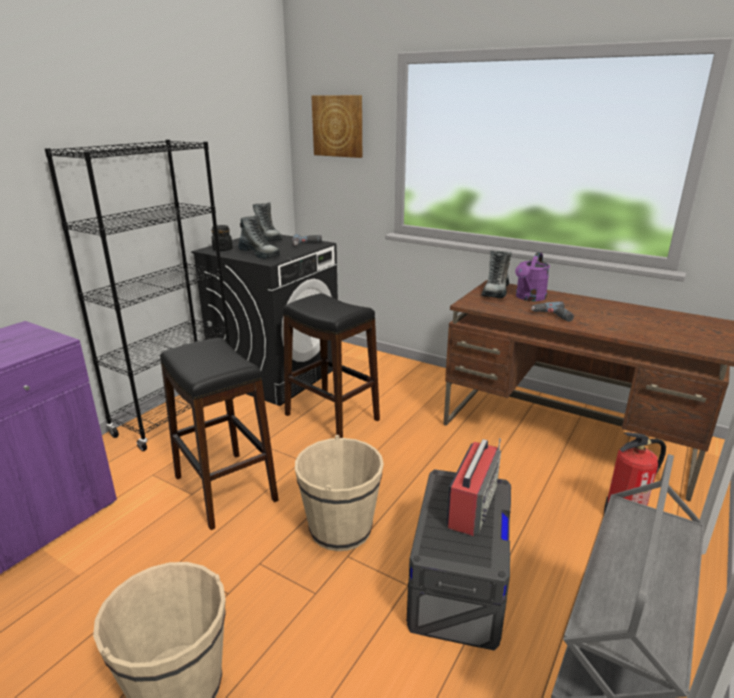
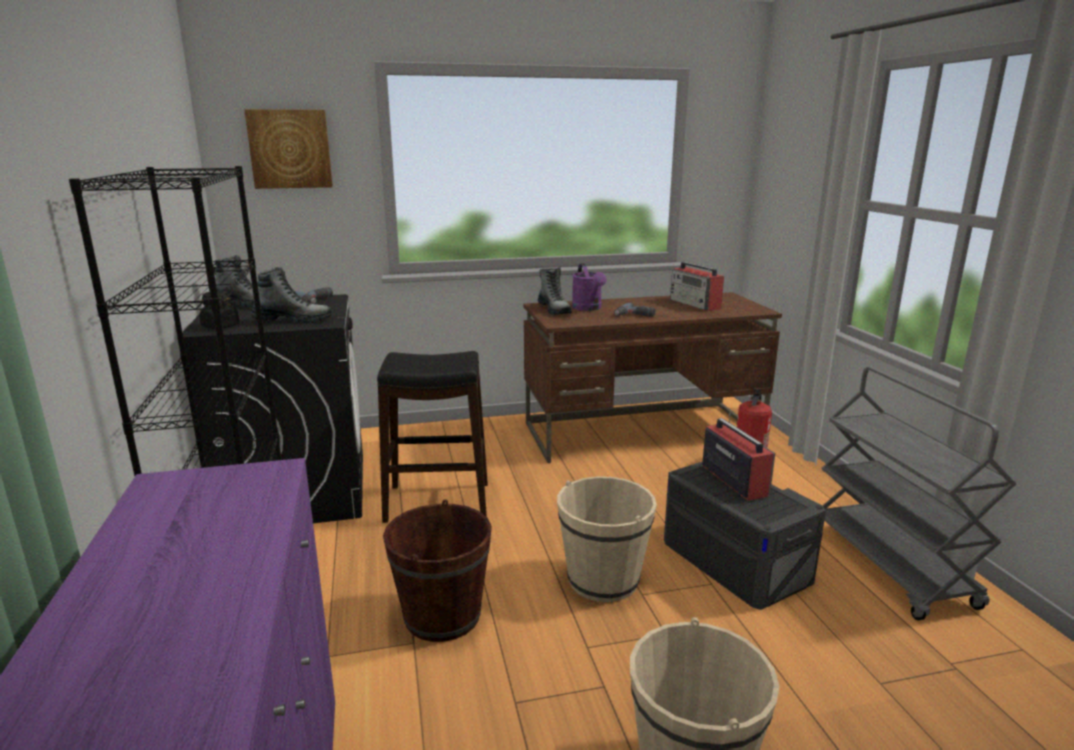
camera: 45 degrees left, 5 degrees down
(225, 488) = (442, 616): black stool -> brown bucket
(649, 322) = (695, 304): none -> radio

